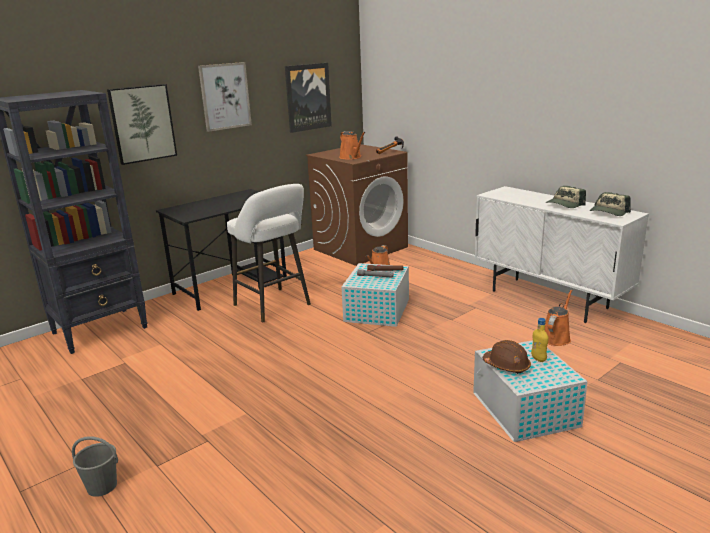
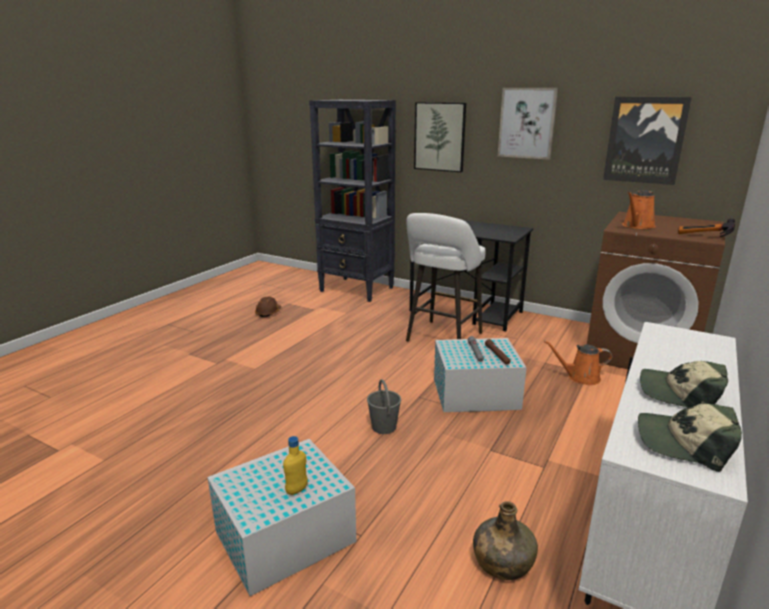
camera: 70 degrees right, 0 degrees up
(102, 486) = (169, 343): grey bucket -> grey bucket (384, 427)
(506, 365) = (275, 464): brown hard hat -> brown hard hat (268, 313)
(556, 337) = (502, 562): orange watering can -> green bottle

